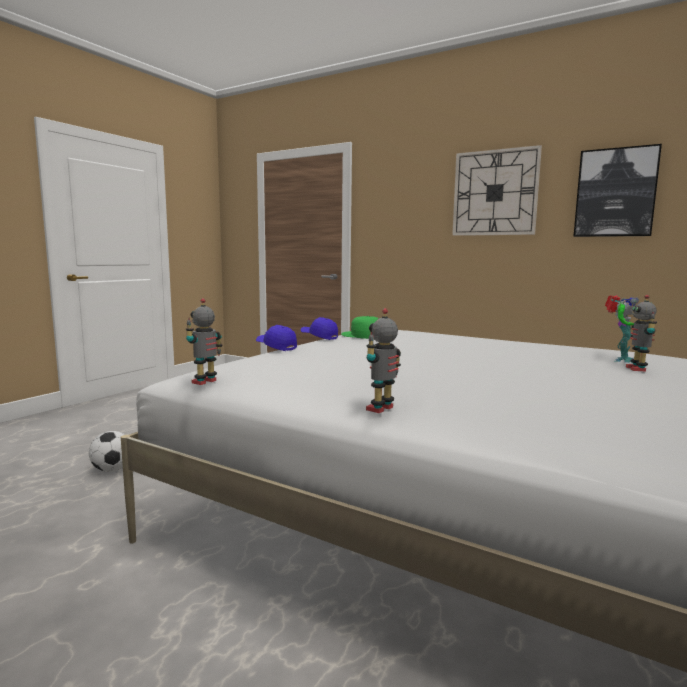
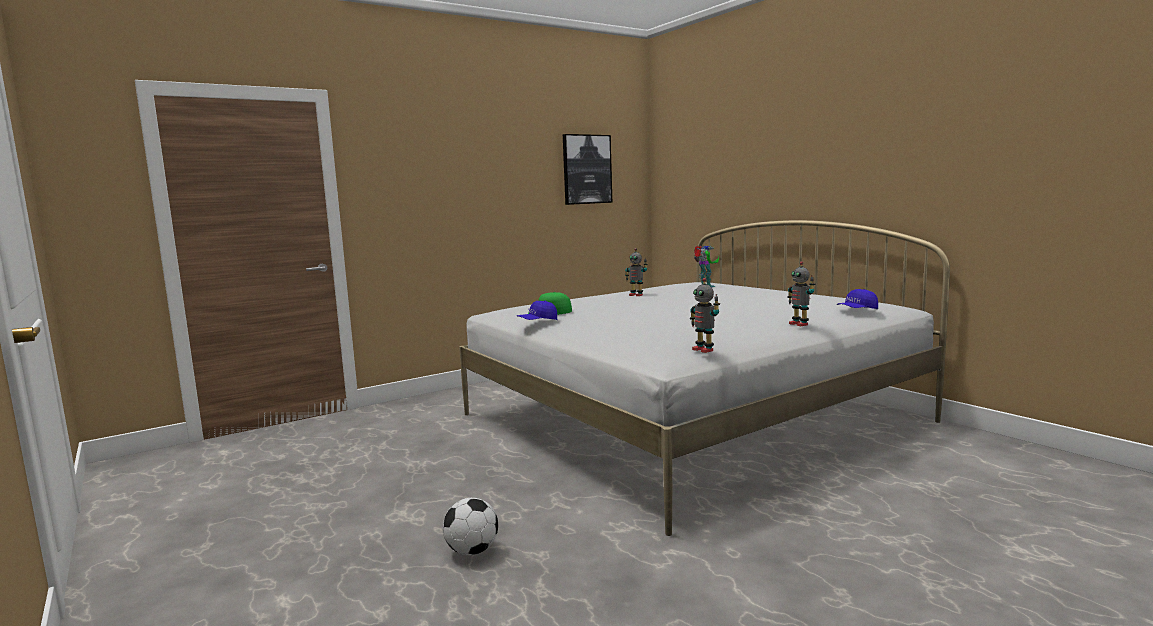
camera: 65 degrees left, 0 degrees up
(276, 347) = (578, 332): blue cap -> blue cap (857, 310)
(495, 193) = (502, 165): wall clock -> none
(637, 369) = (730, 288): toy robot -> toy robot (636, 295)

